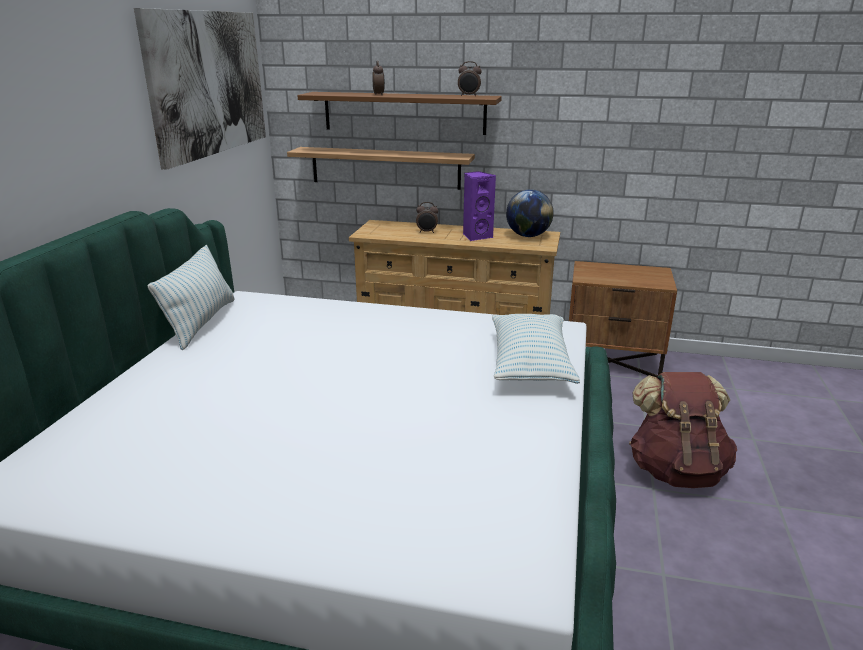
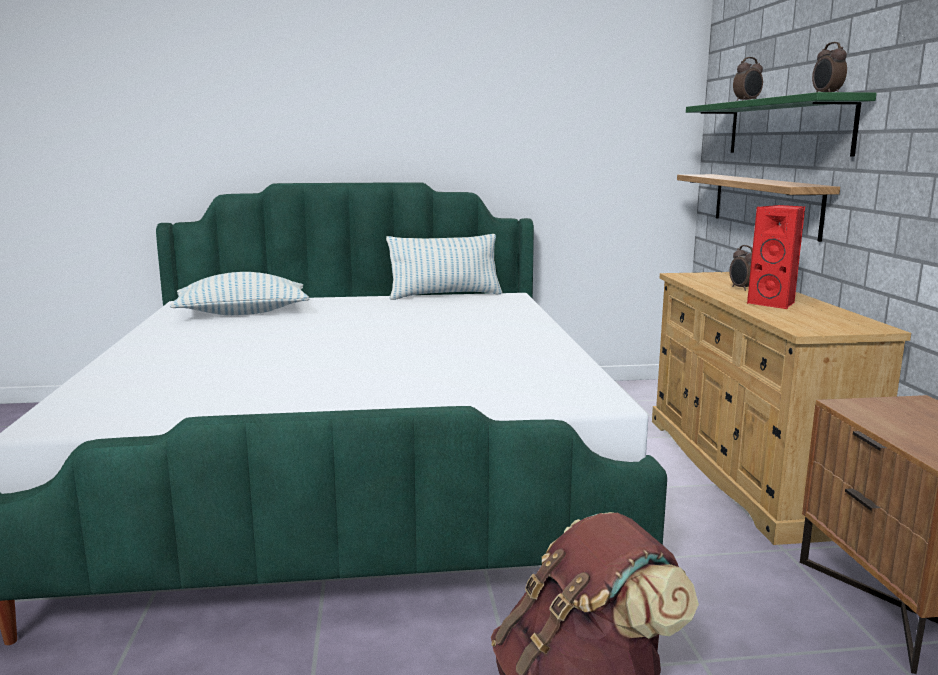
camera: 70 degrees right, 10 degrees down
(208, 83) = (585, 91): picture -> none
(404, 113) = (787, 127): brown shelf -> green shelf
(476, 236) = (774, 303): purple speaker -> red speaker
(528, 236) = (838, 321): globe -> none
(530, 364) = (469, 394): pillow -> pillow (243, 313)

